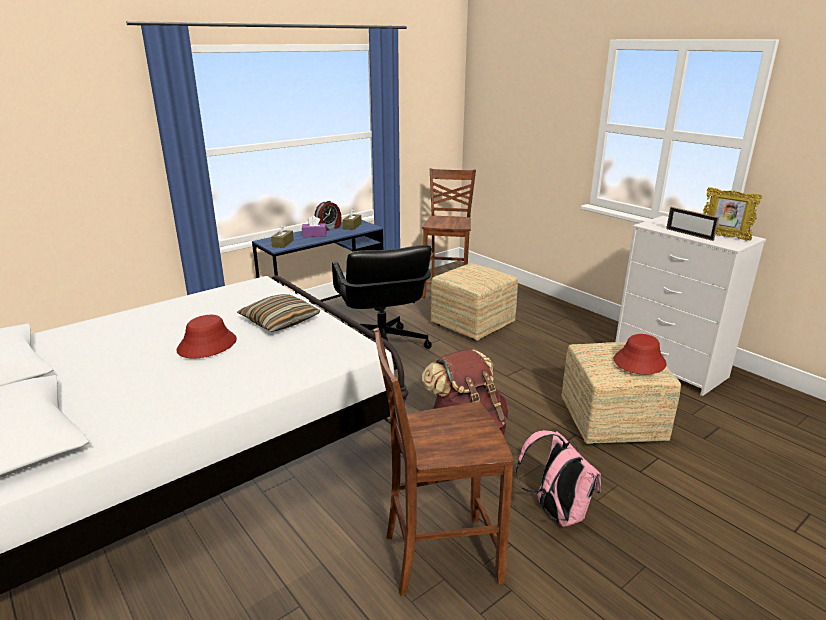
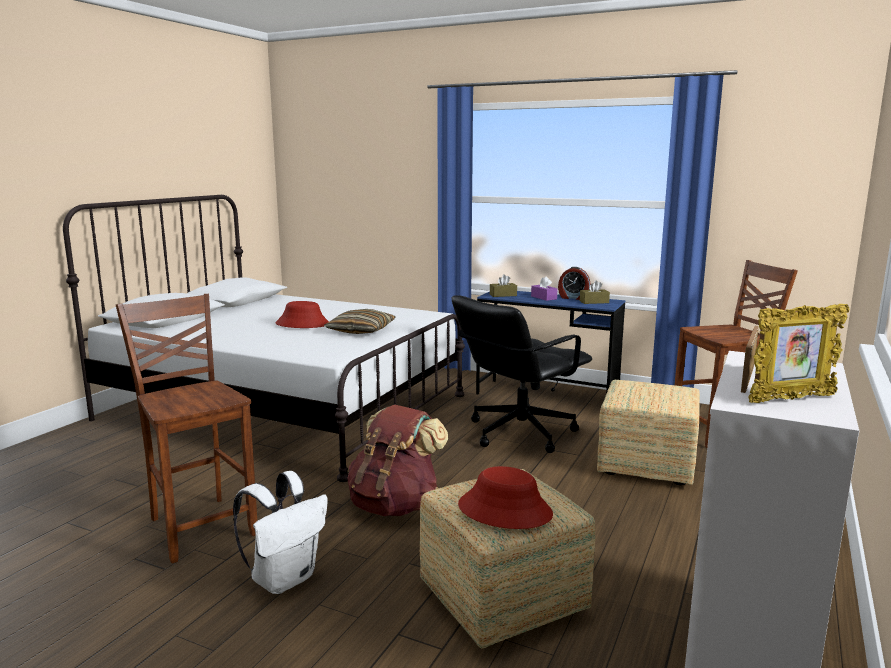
camera: 65 degrees right, 10 degrees down
(555, 512) = (285, 578): pink backpack -> white backpack
(724, 236) = (791, 399): picture frame -> picture frame turned 120 degrees counterclockwise

